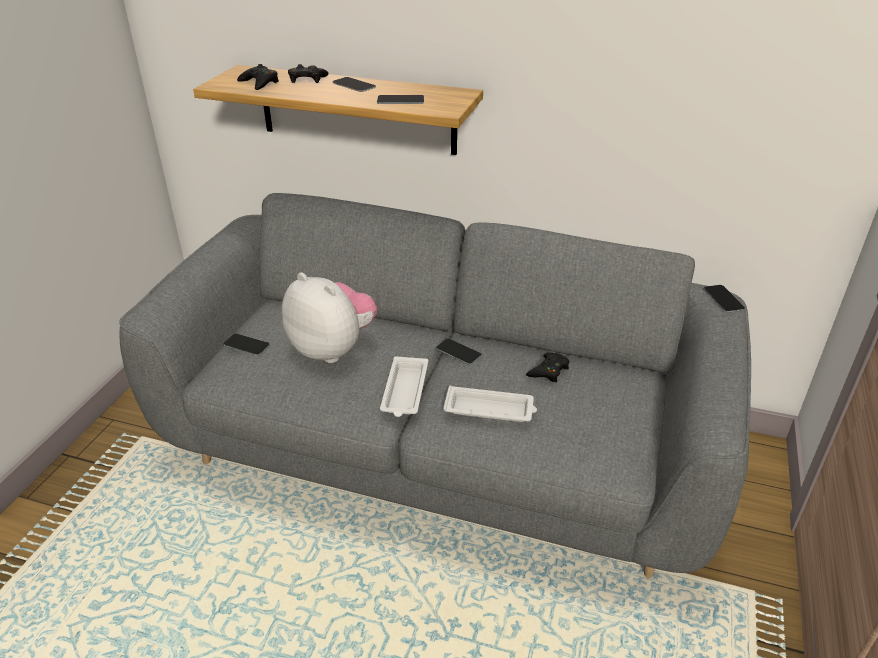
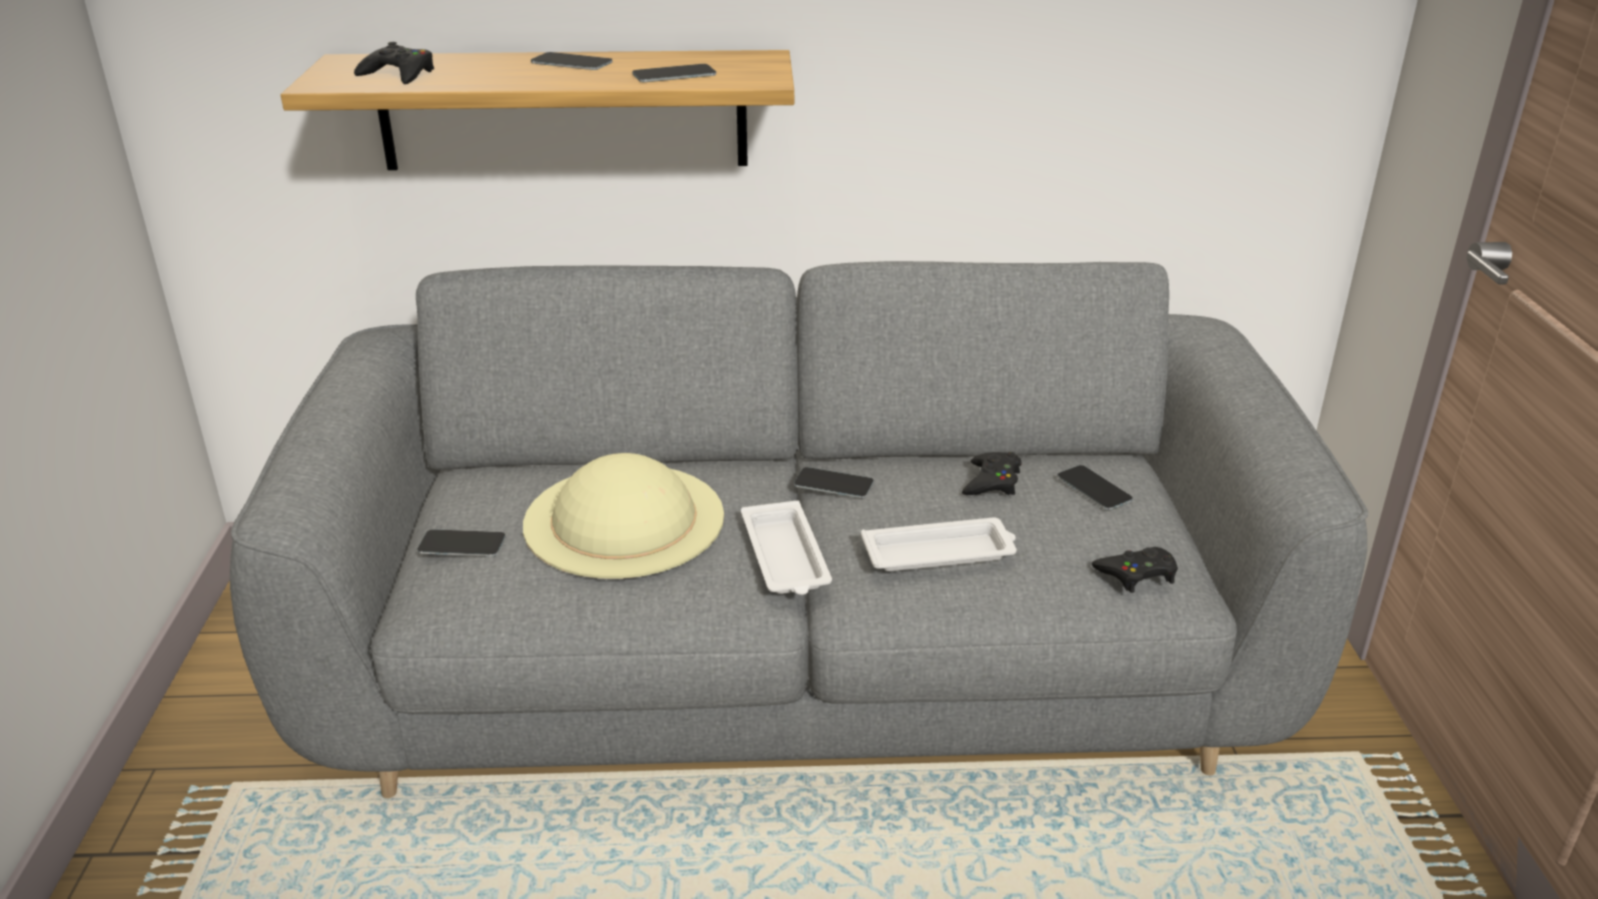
camera: 20 degrees left, 5 degrees down
(307, 79) = (480, 62): black game controller -> black game controller (1137, 574)
(333, 349) = (624, 519): plush toy -> beige hat
(723, 299) = (1207, 325): phone -> phone (1094, 488)

